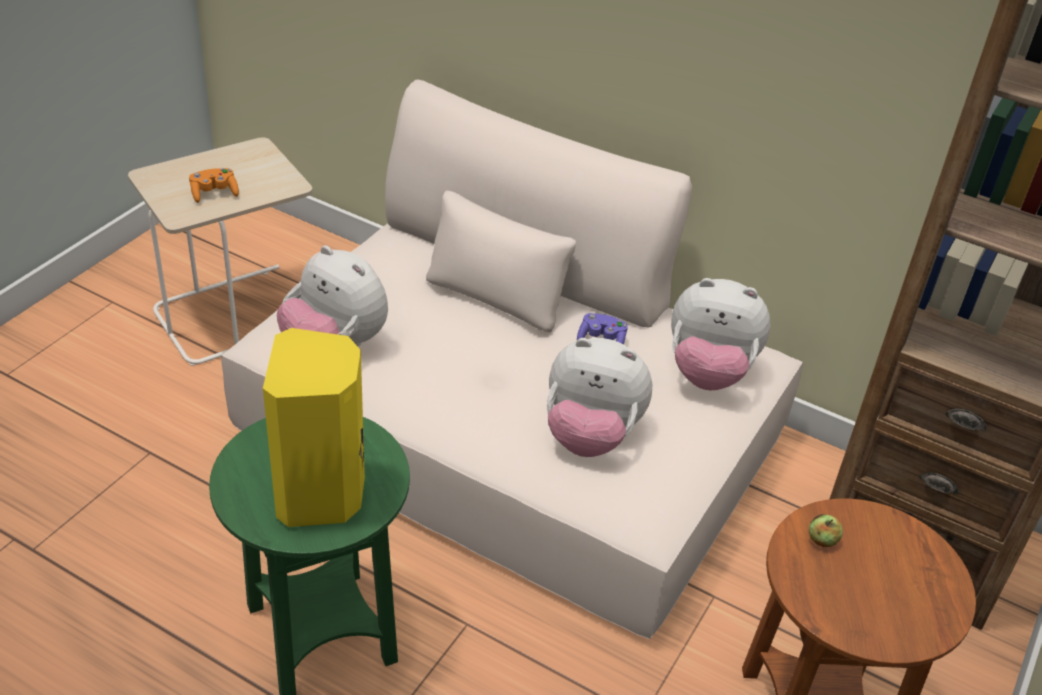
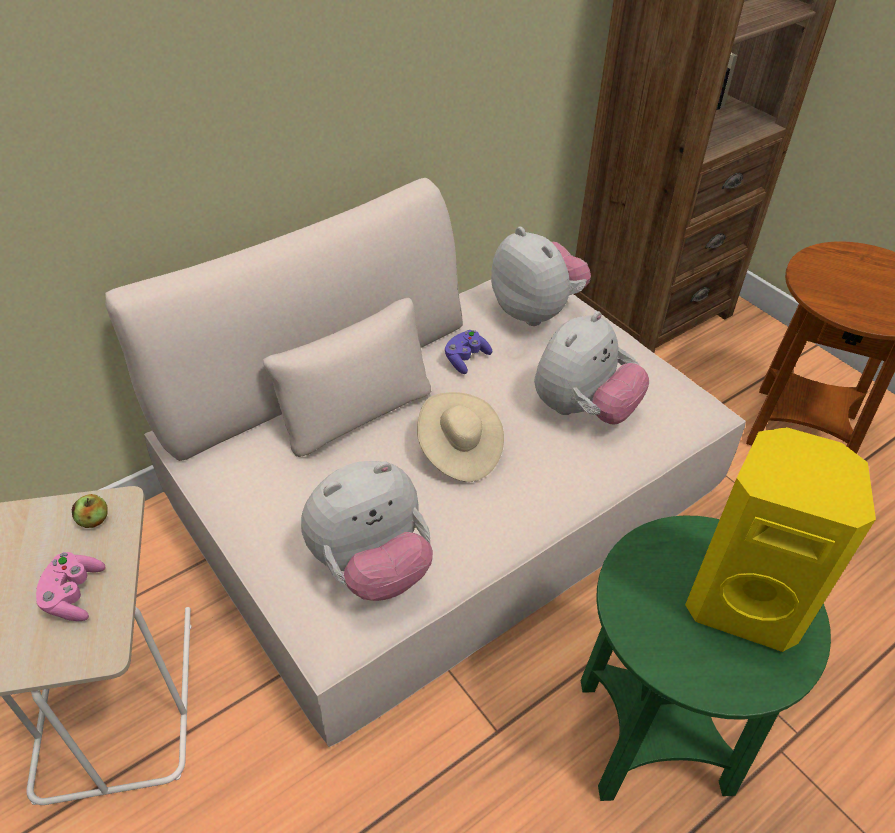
camera: 65 degrees left, 5 degrees up
(214, 193) = (74, 595): orange game controller -> pink game controller
(481, 362) = (459, 451): none -> beige hat
(709, 373) = (536, 311): plush toy -> plush toy turned 75 degrees counterclockwise
(822, 540) = (832, 294): apple -> apple (94, 520)

